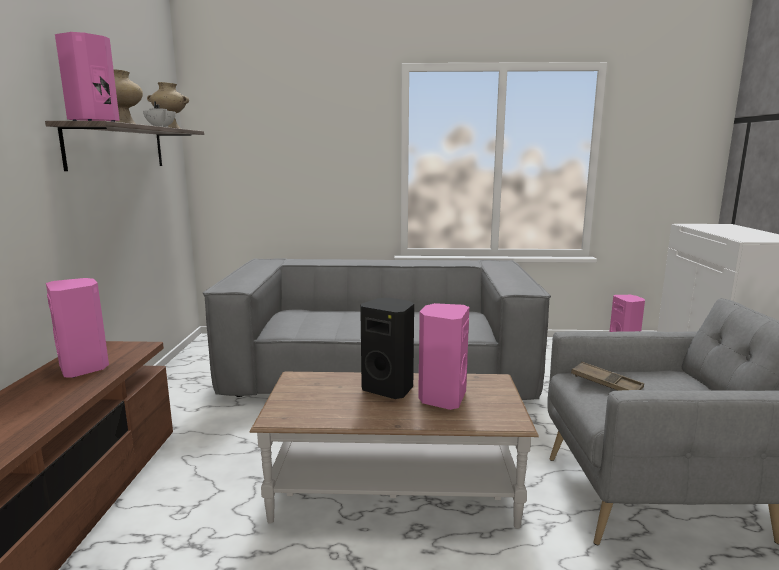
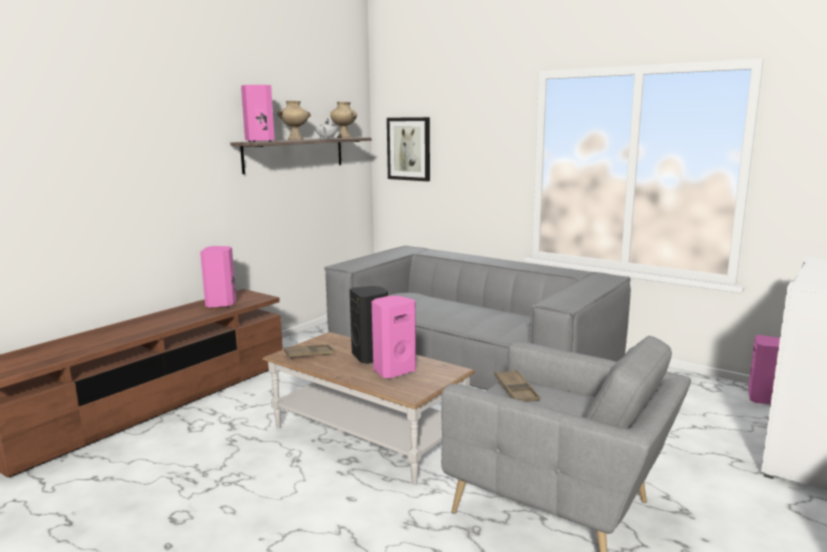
camera: 35 degrees right, 0 degrees up
(240, 147) = (409, 149): none -> picture
(310, 407) = (309, 354): none -> brown tray

